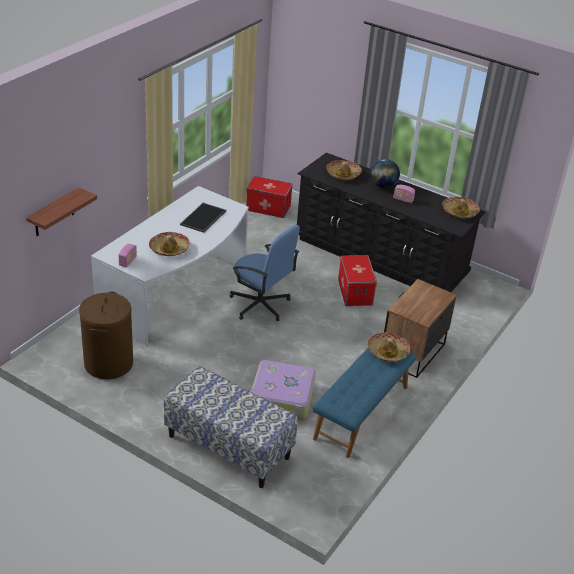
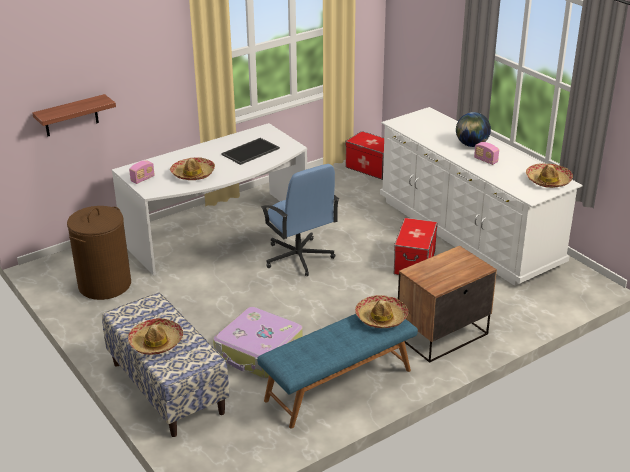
camera: 25 degrees right, 5 degrees down
(343, 174) = (432, 128): hat -> hat (156, 342)
(379, 257) = (467, 232): black dresser -> white dresser

